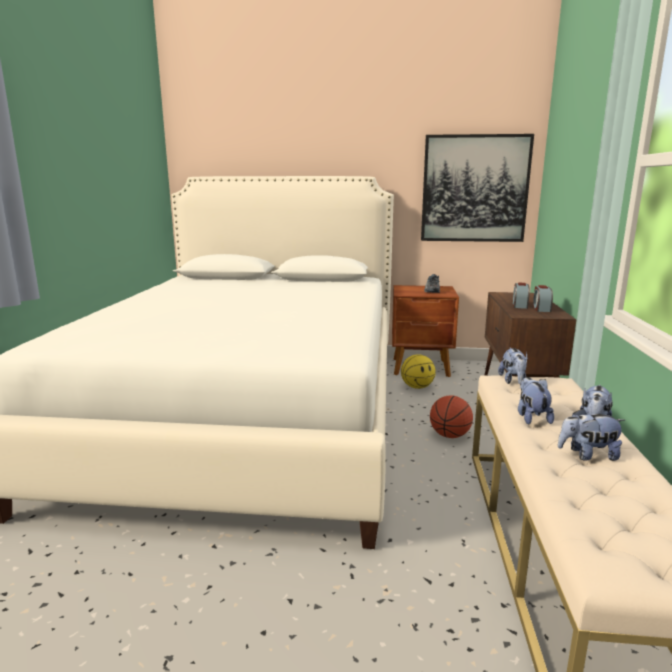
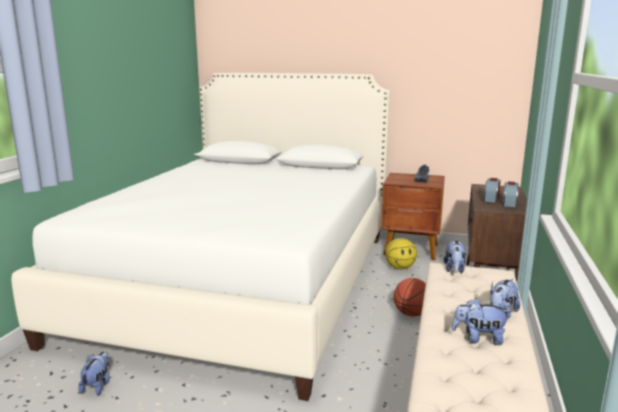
camera: 10 degrees right, 0 degrees up
(474, 189) = (467, 86): picture -> none
(531, 417) = (450, 303): plush toy -> plush toy (97, 386)

